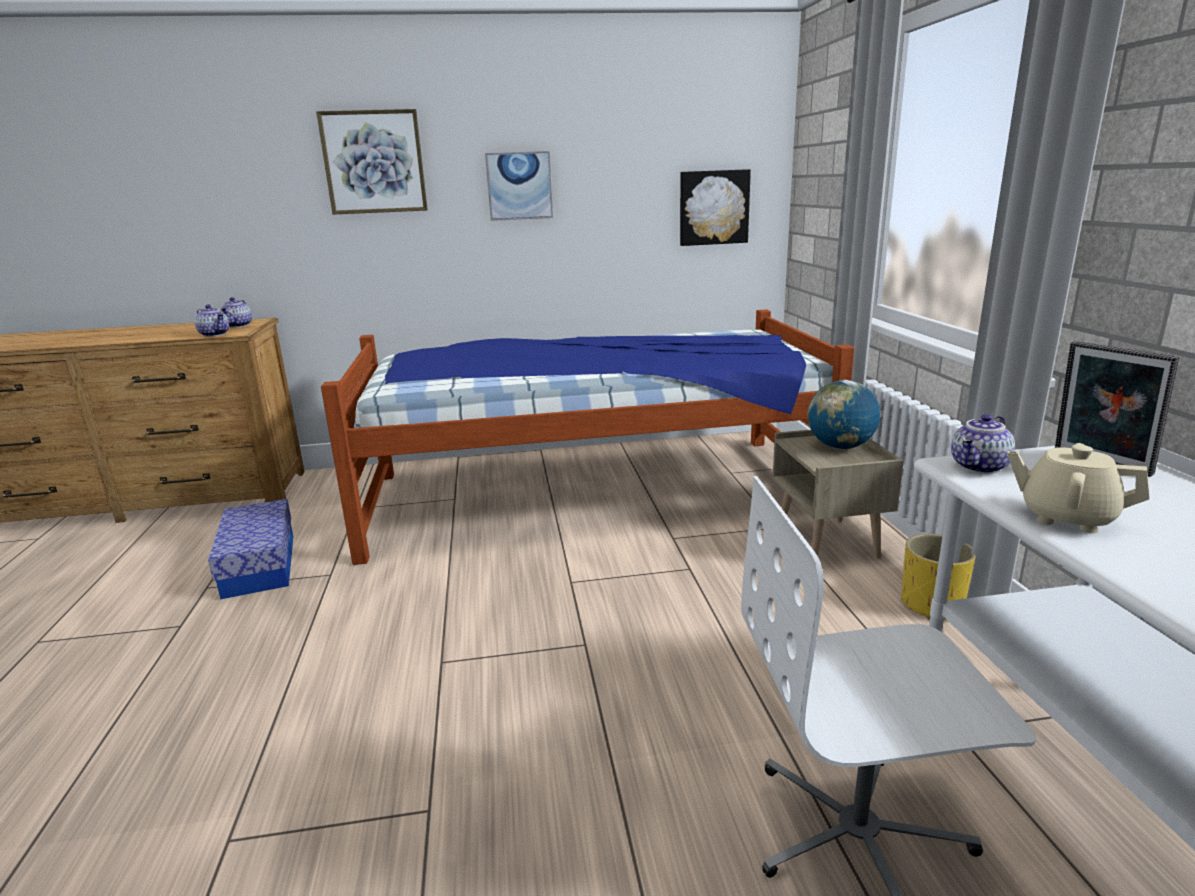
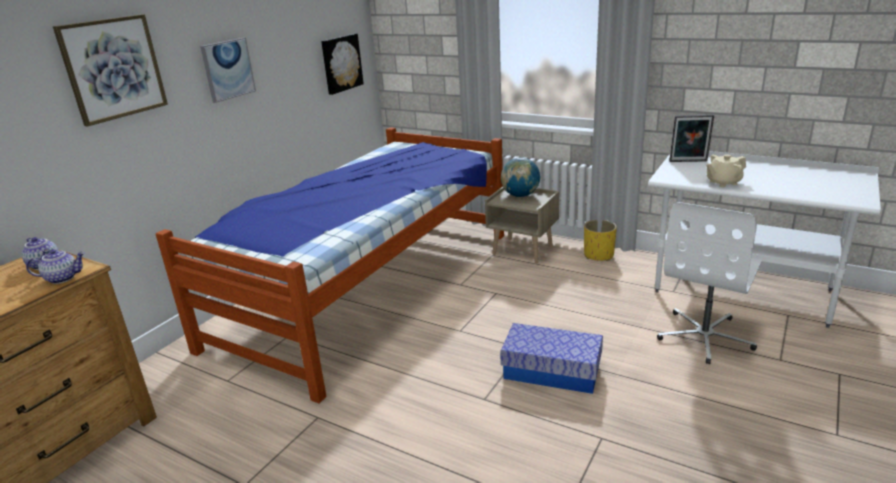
camera: 50 degrees left, 5 degrees up
(260, 565) = (249, 449): storage box -> storage box (551, 371)
(980, 467) = (670, 176): teapot -> none

